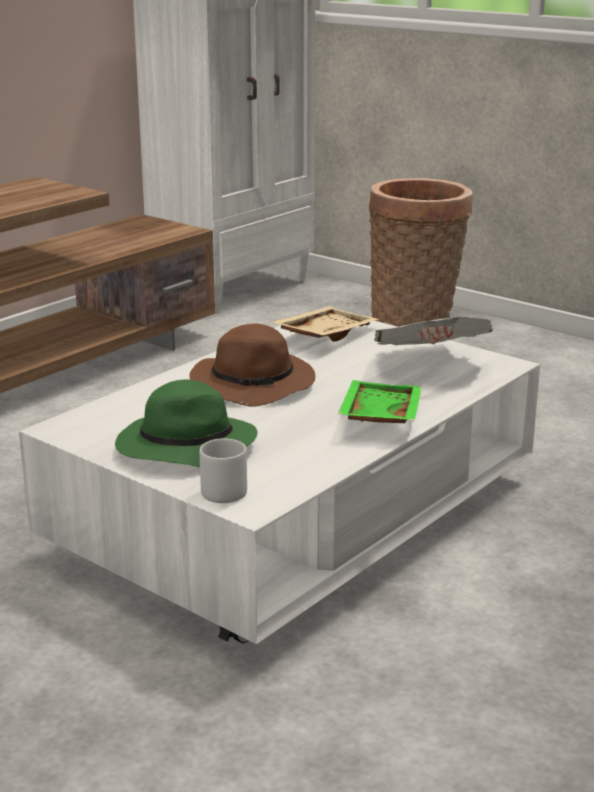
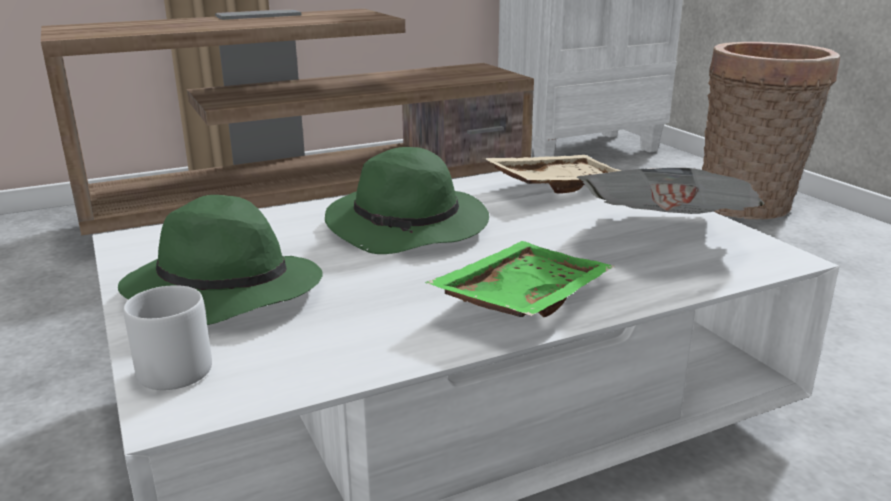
camera: 25 degrees right, 0 degrees up
(255, 384) = (409, 227): brown hat -> green hat

